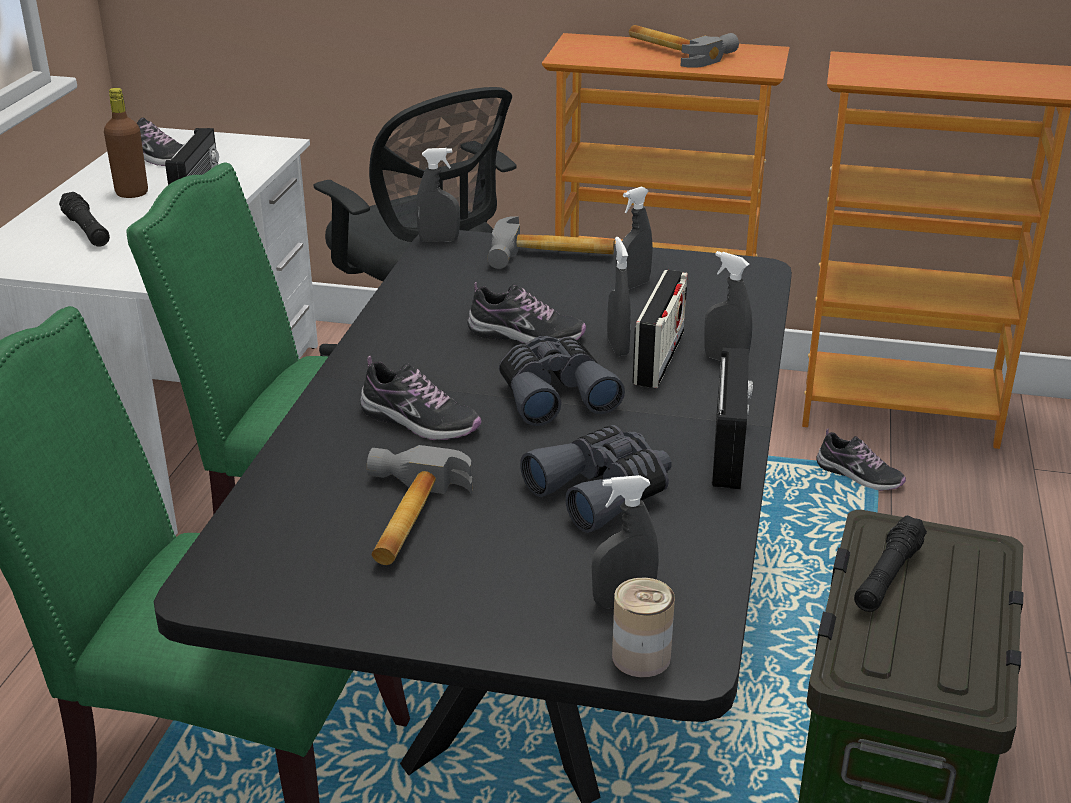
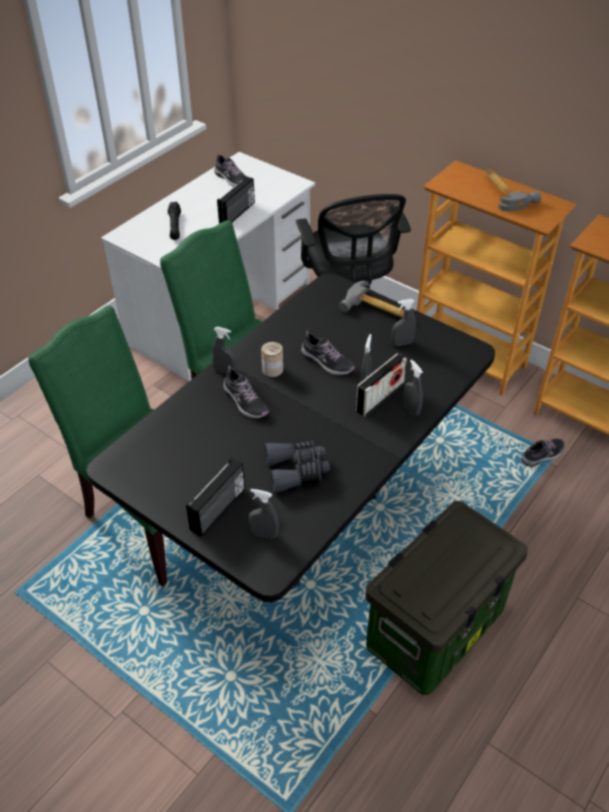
camera: 25 degrees right, 15 degrees up
(132, 193) = (208, 204): brown bottle -> none
(402, 518) = (204, 455): hammer -> none
(439, 241) = (327, 282): grey spray bottle -> grey spray bottle (225, 371)
(554, 394) = (315, 404): grey binoculars -> none
(641, 657) = (252, 564): can -> can (272, 369)
(731, 449) = (372, 466): radio -> radio (219, 509)
(858, 476) = (542, 455): shoe -> shoe turned 90 degrees counterclockwise
(887, 576) = (442, 545): black flashlight -> none

